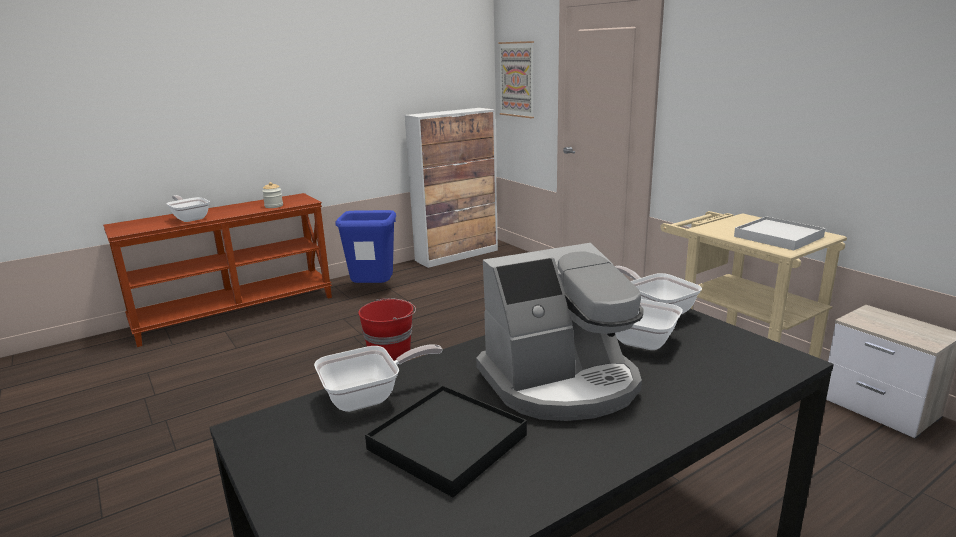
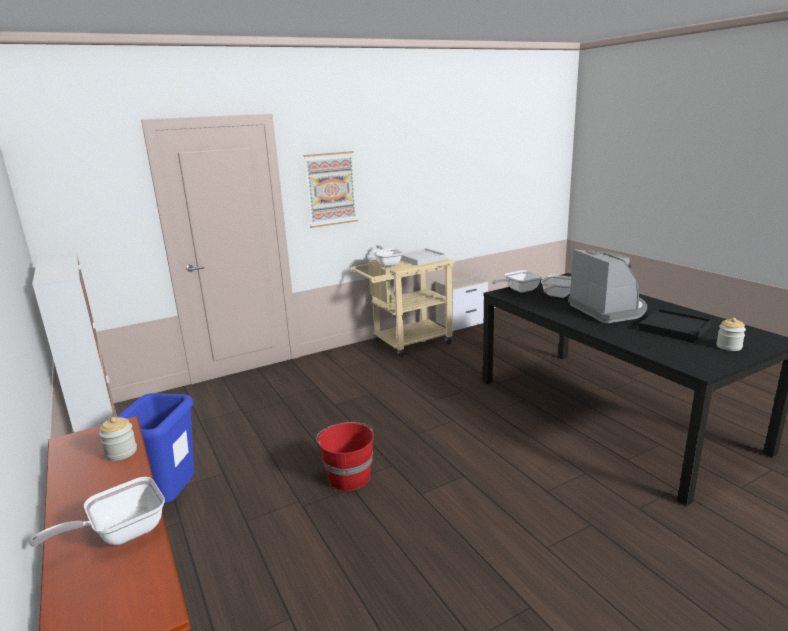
camera: 85 degrees left, 0 degrees up
(330, 492) = (728, 346): none -> jar
(369, 397) = (648, 345): frying pan -> frying pan (387, 264)
(517, 79) = (77, 213): picture -> picture (331, 189)

